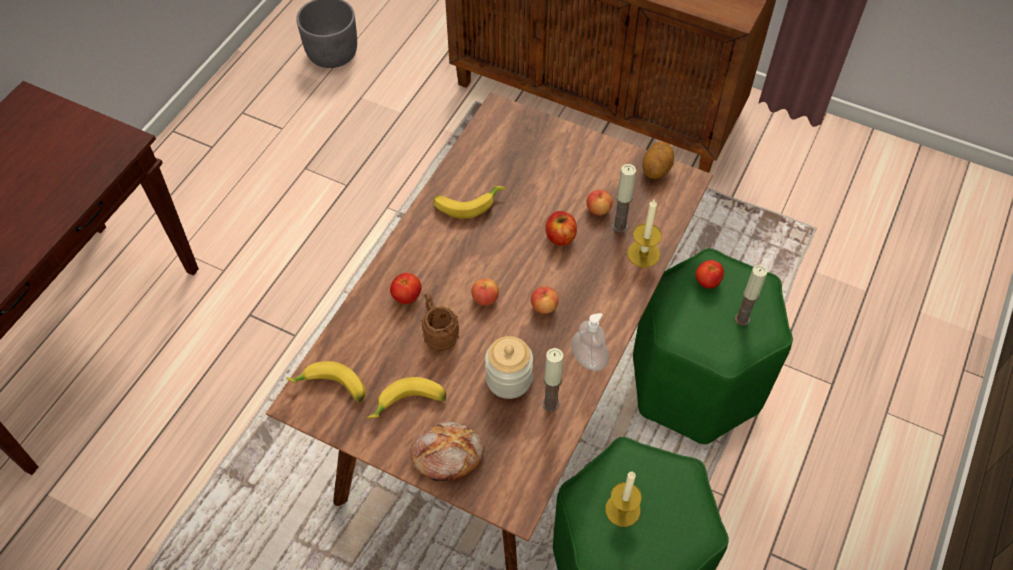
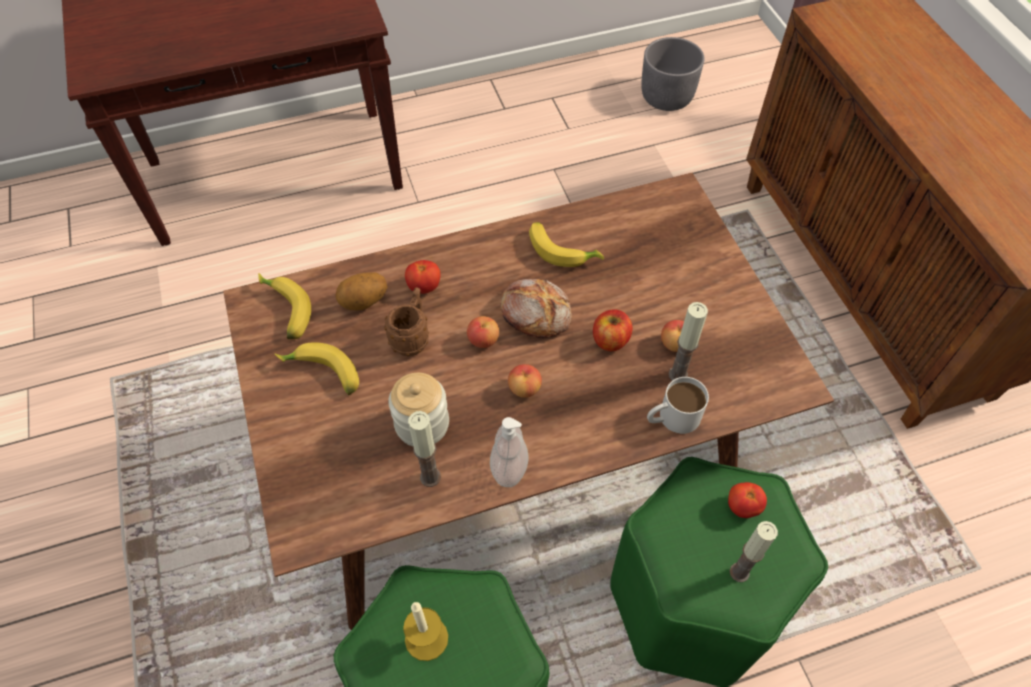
camera: 45 degrees right, 0 degrees up
(447, 454) = (301, 441): bread -> bread (536, 313)
(643, 254) = (672, 418): candle -> white mug
(656, 170) = (777, 352): potato -> potato (364, 302)

